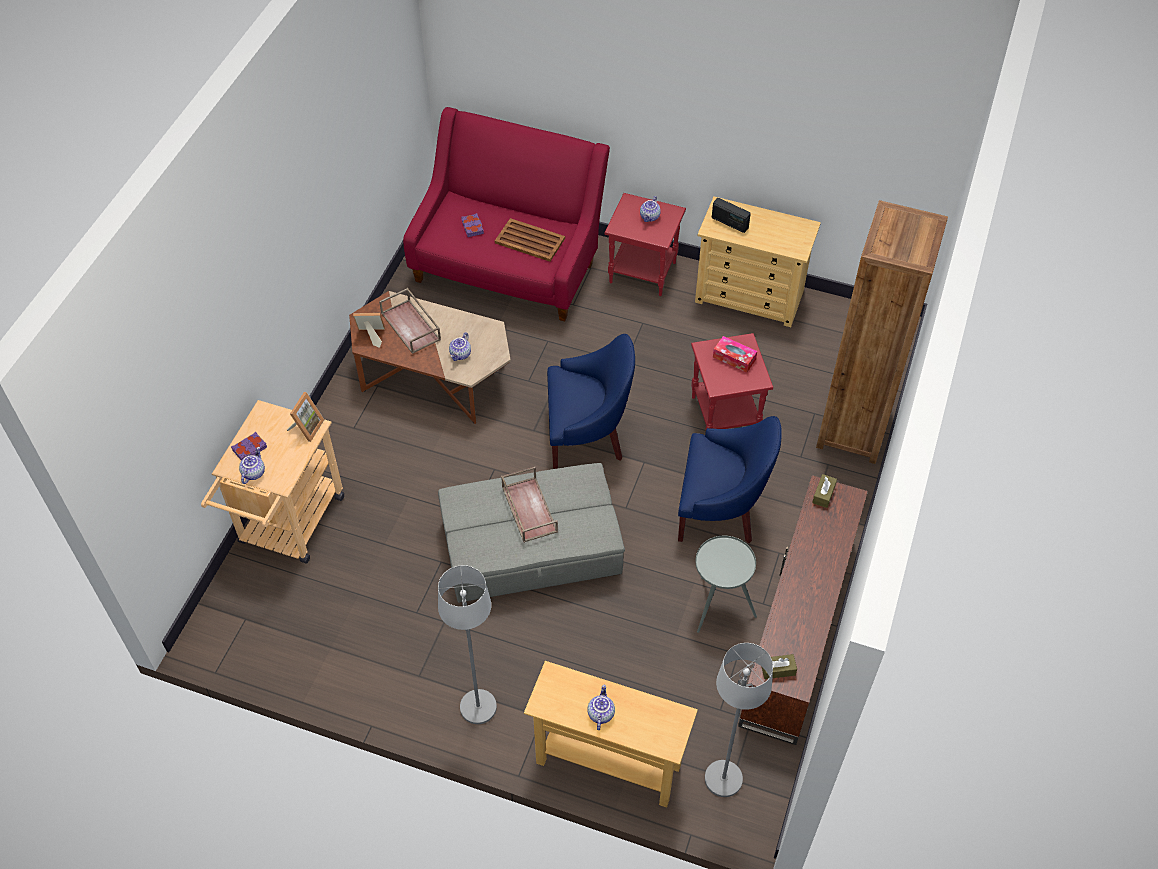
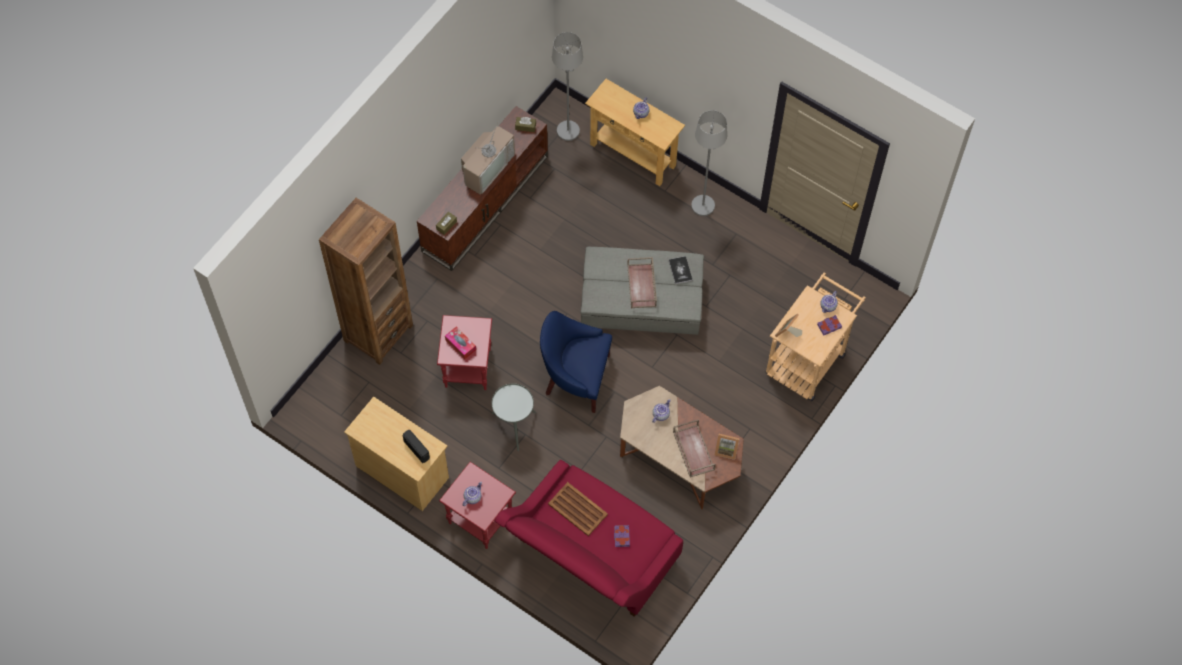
camera: 165 degrees left, 10 degrees up
(481, 543) = (680, 270): none -> book
(718, 605) = (530, 230): grey side table -> grey side table (514, 427)
(720, 509) = (501, 295): blue armchair -> none
(807, 590) = (487, 167): none -> television

